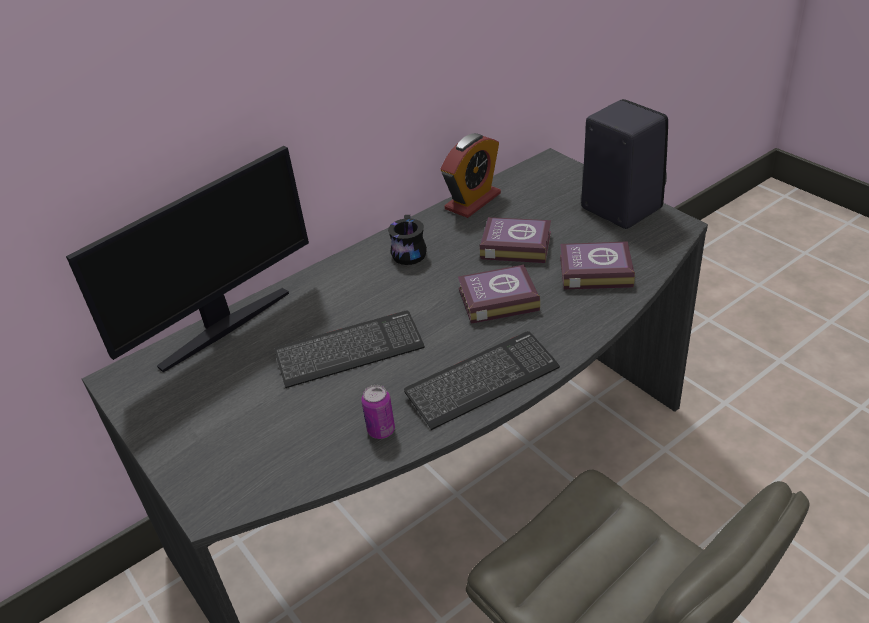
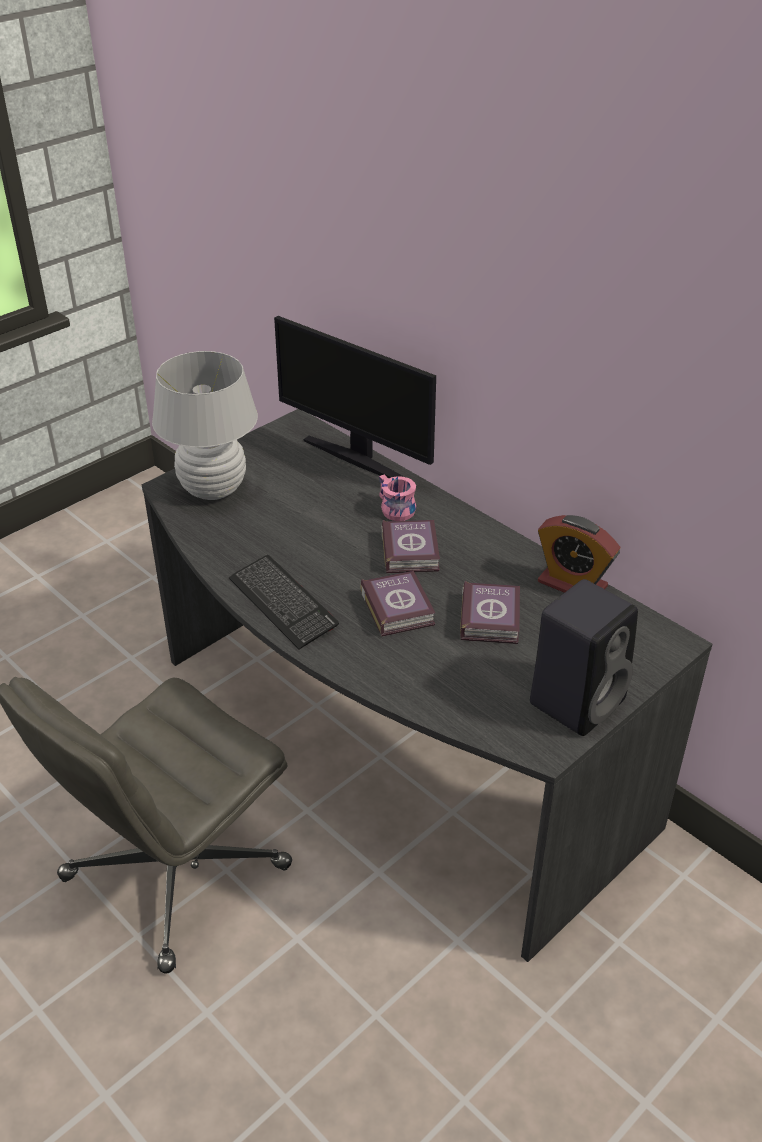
camera: 80 degrees right, 0 degrees up
(237, 455) = (213, 489): none -> white table lamp
(332, 300) = (393, 509): none -> pink mug
(349, 351) = (324, 527): keyboard -> none
(381, 430) = (231, 553): can -> none
(406, 251) = (472, 545): black mug -> none
(593, 270) = (449, 675): book -> book (411, 550)

